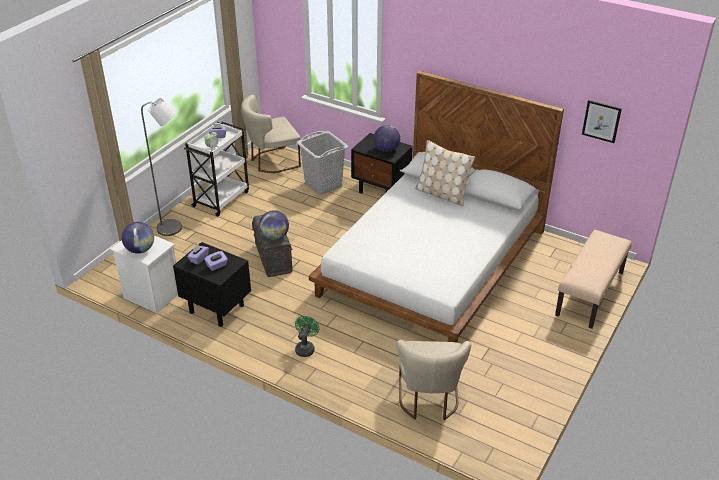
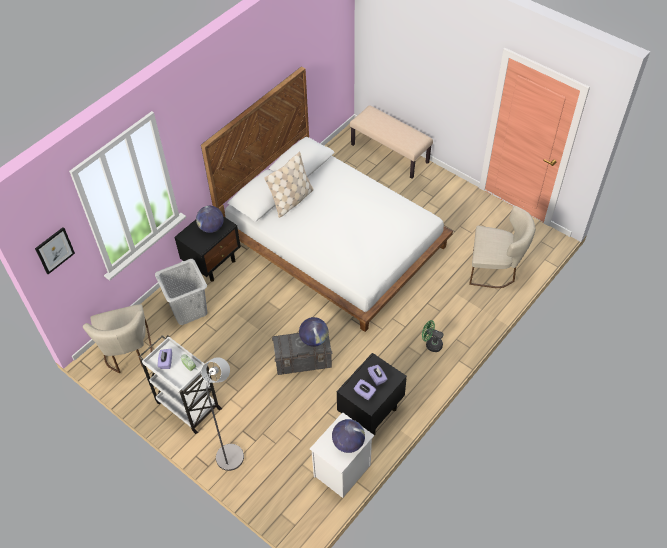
camera: 80 degrees left, 15 degrees up
(601, 121) = (322, 51): picture -> picture (54, 250)

